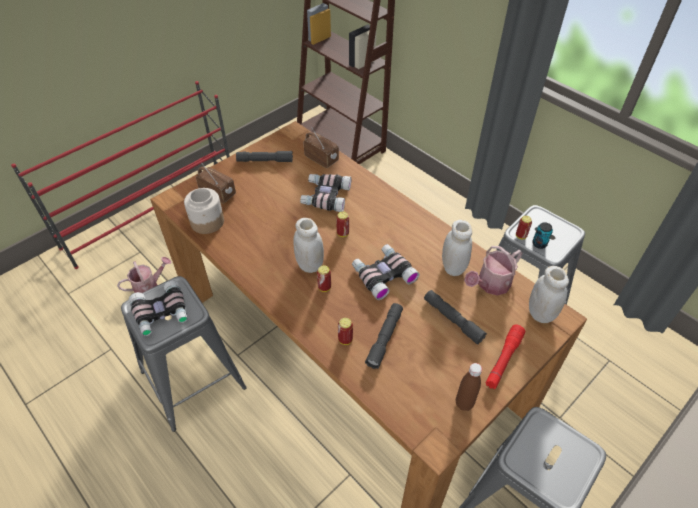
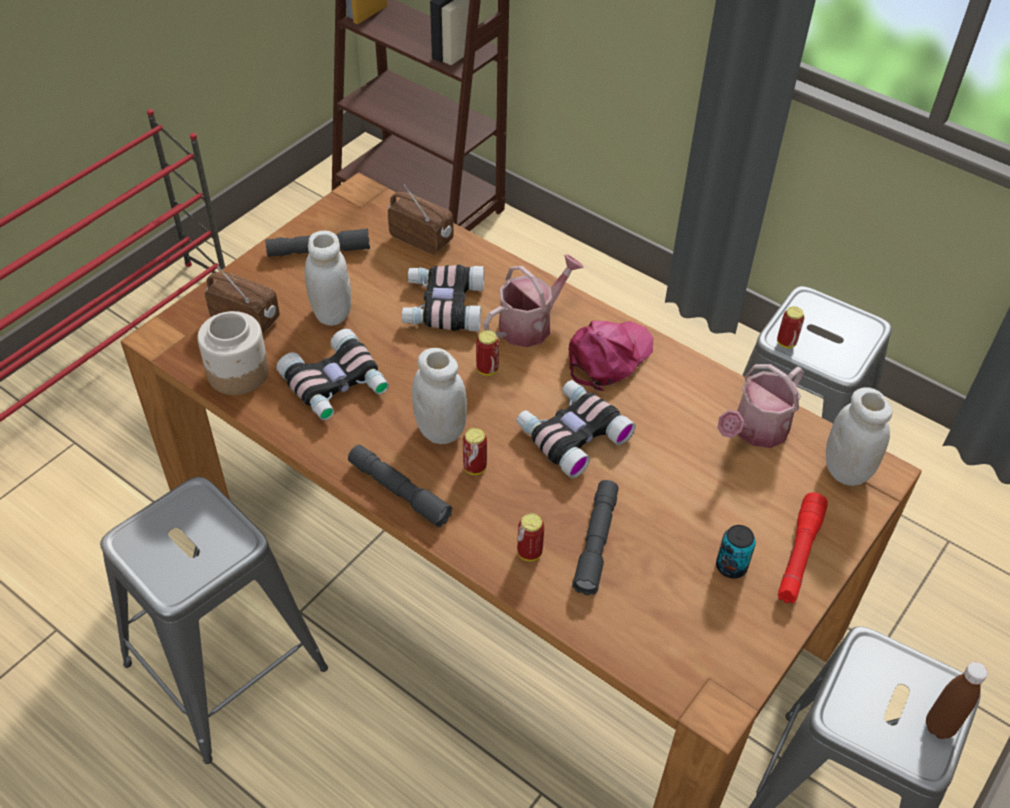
camera: 10 degrees left, 0 degrees up
(149, 285) = (105, 503): watering can -> watering can (531, 324)
(161, 313) = (180, 547): binoculars -> binoculars (336, 385)
(412, 234) = (608, 357): none -> pink cap
(453, 267) = (688, 409): white jar -> white jar (332, 313)
(453, 320) = (704, 497): grey flashlight -> grey flashlight (399, 491)
(464, 403) = (748, 633): brown bottle -> brown bottle (939, 726)
(539, 244) = (819, 353): can -> can (731, 566)

